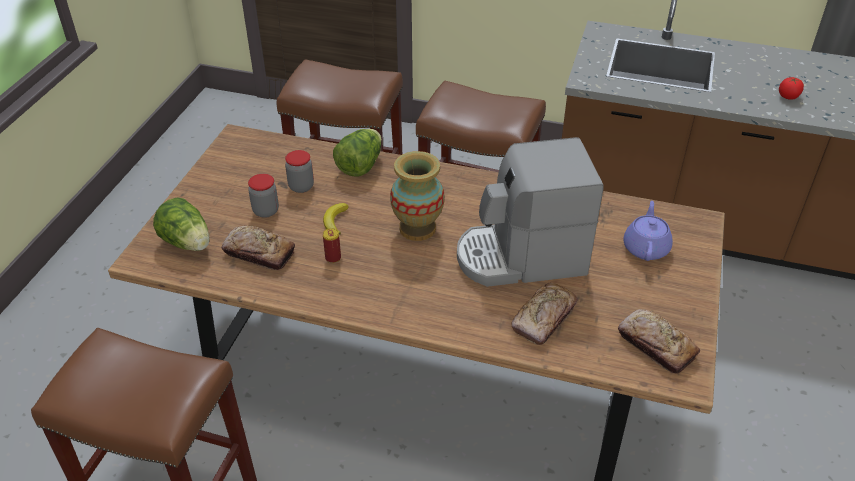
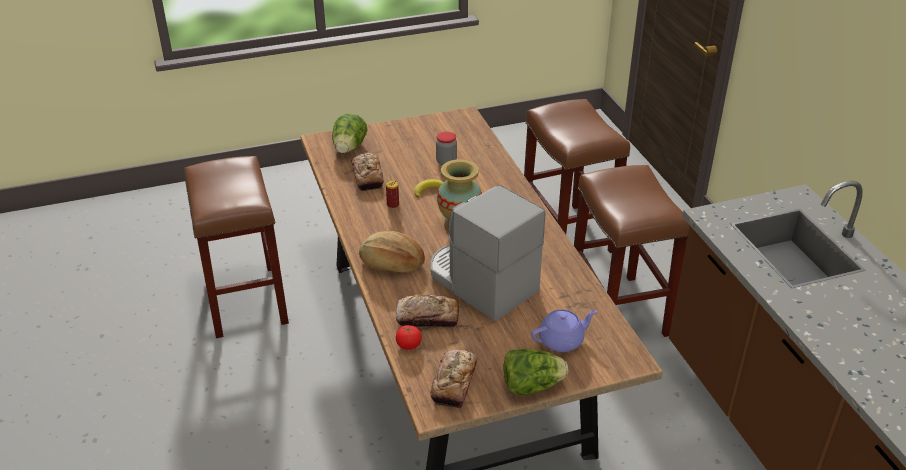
camera: 55 degrees right, 5 degrees down
(266, 211) = (407, 160): jar -> none
(360, 166) = (496, 174): lettuce -> lettuce (531, 385)
(433, 305) = (391, 263): none -> bread
(788, 96) = (854, 337): tomato -> tomato (409, 345)

